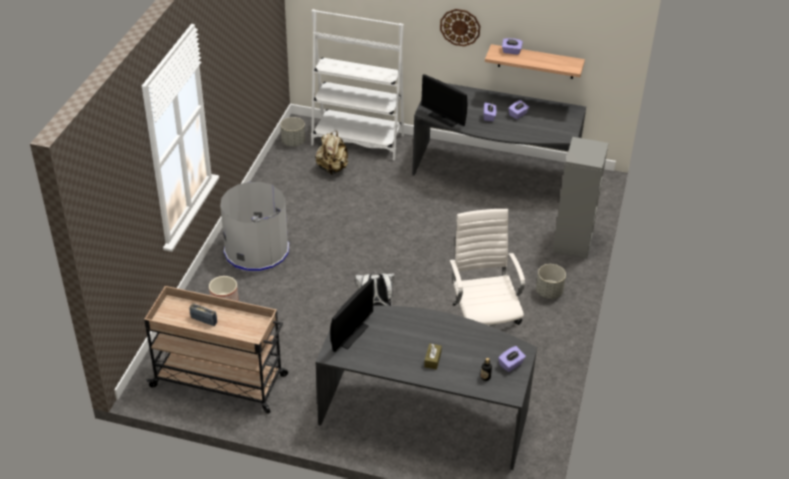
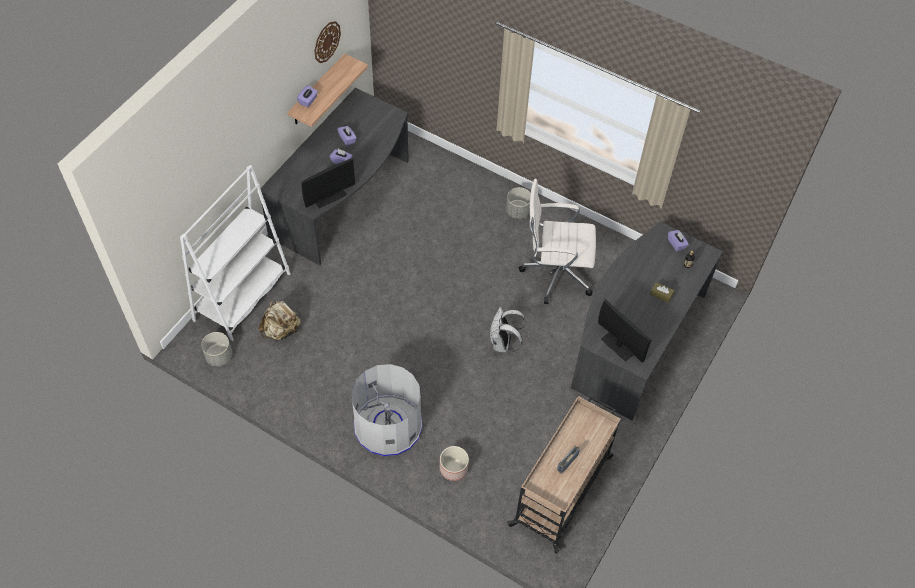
camera: 75 degrees left, 15 degrees up
(460, 27) = (264, 123): wall clock -> wall clock (326, 41)
(573, 243) = (461, 174): grey bookcase -> none

